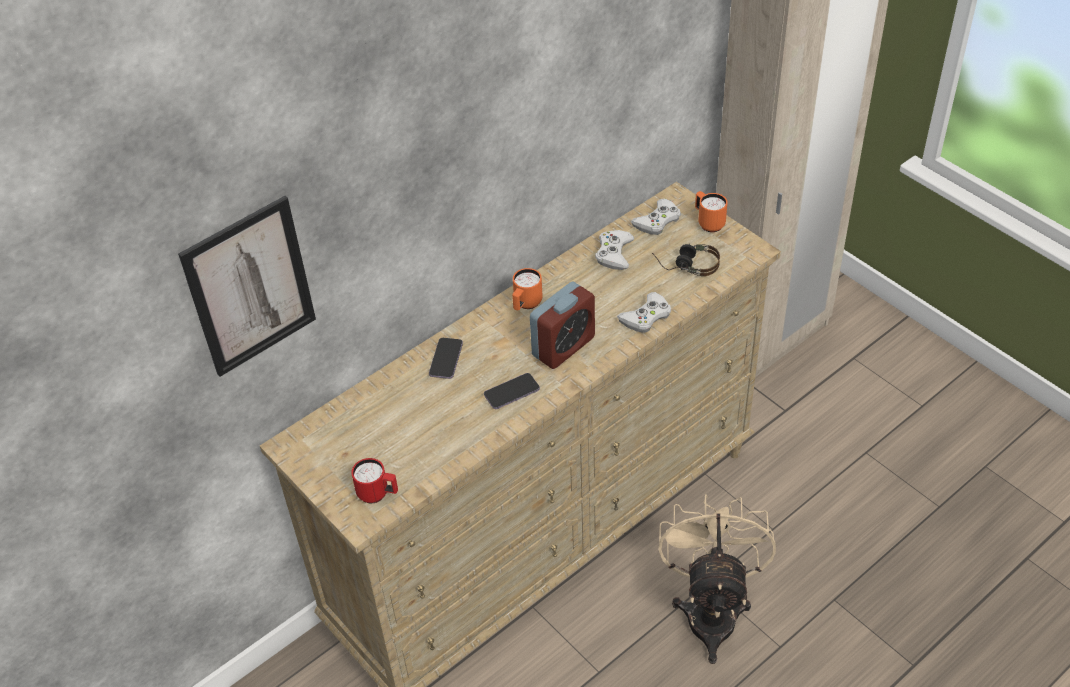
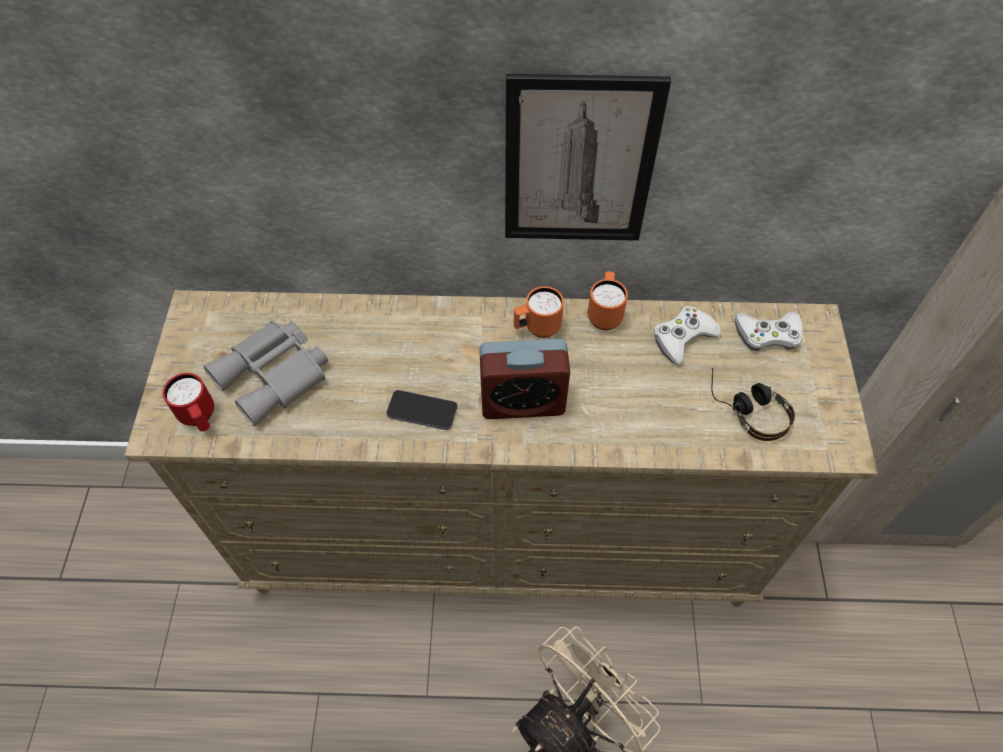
camera: 40 degrees right, 10 degrees up
(250, 287) = (147, 112): picture -> picture (579, 163)
(397, 440) = (275, 376): none -> grey binoculars
(446, 359) = (405, 328): phone -> none
(646, 317) = (640, 434): white game controller -> none
(708, 223) = (824, 377): orange mug -> orange mug (604, 314)

